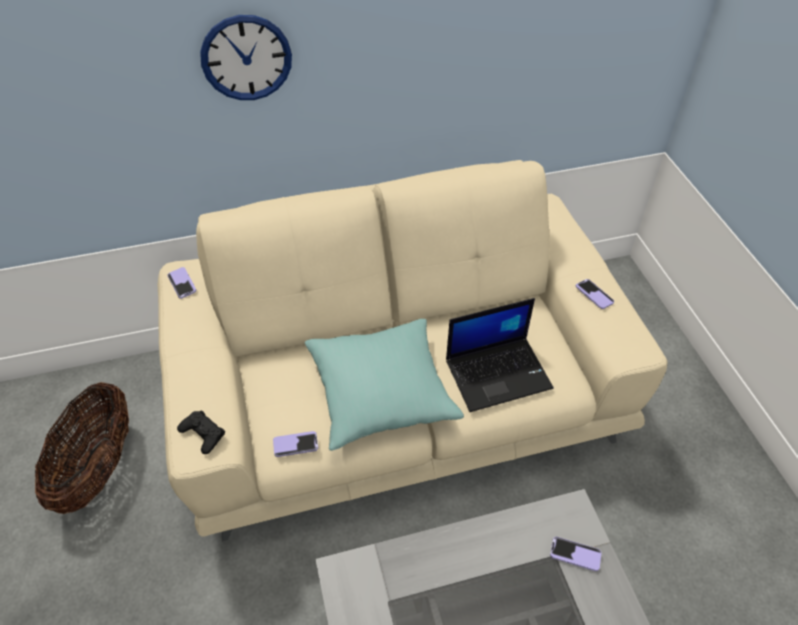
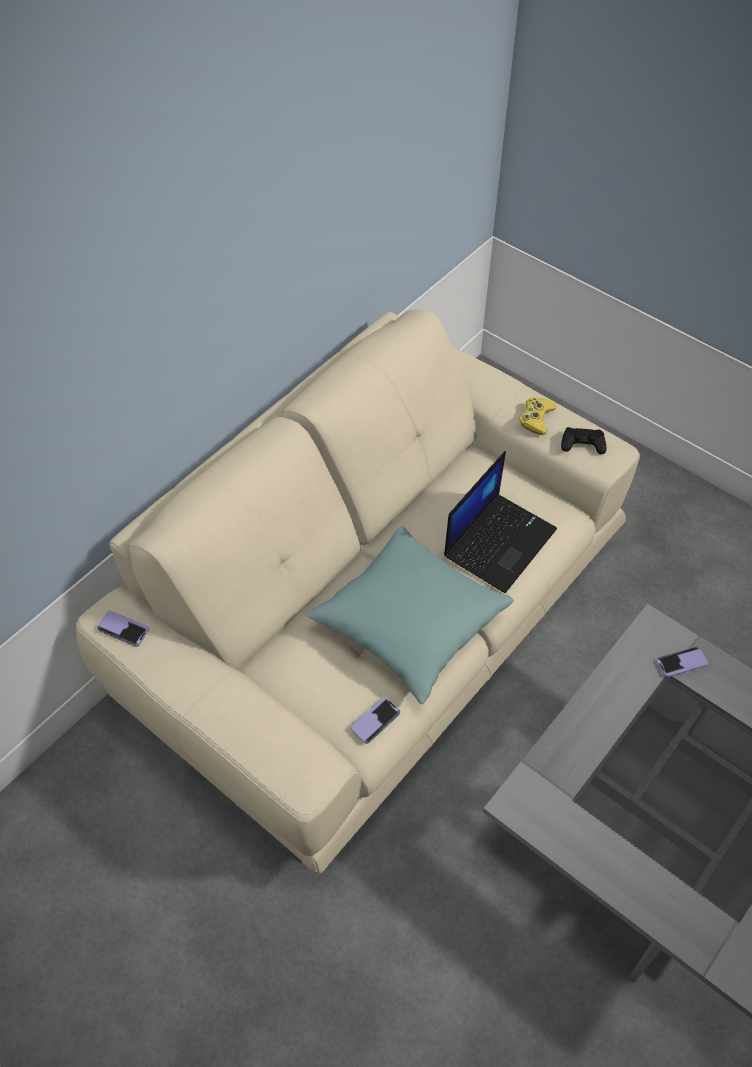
camera: 35 degrees left, 5 degrees up
(98, 467) = (122, 890): basket -> none
(203, 434) = (298, 764): black game controller -> black game controller (582, 444)
(246, 58) = (130, 341): wall clock -> none
(594, 295) = (536, 418): phone -> yellow game controller

